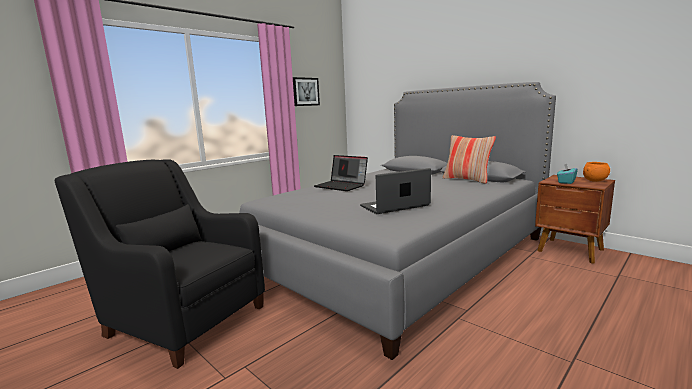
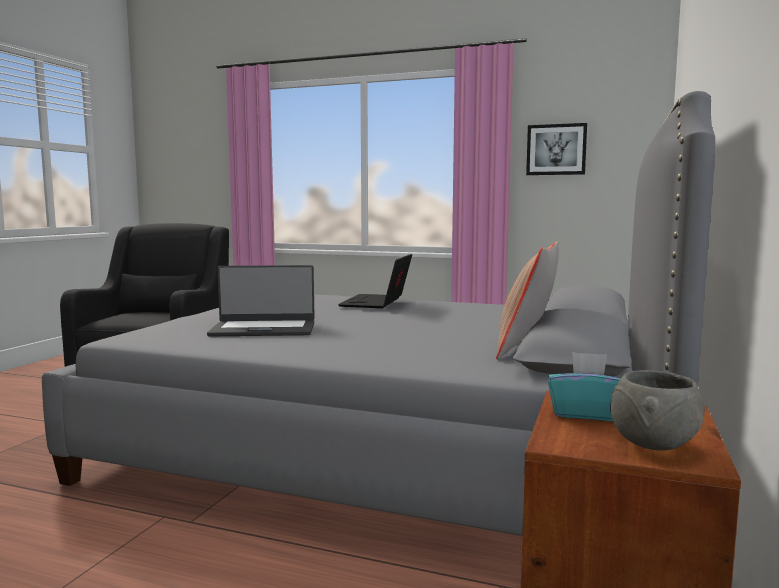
camera: 65 degrees right, 5 degrees down
(395, 206) = (263, 329): laptop -> laptop turned 135 degrees clockwise
(595, 181) = (655, 446): orange bowl -> grey bowl

